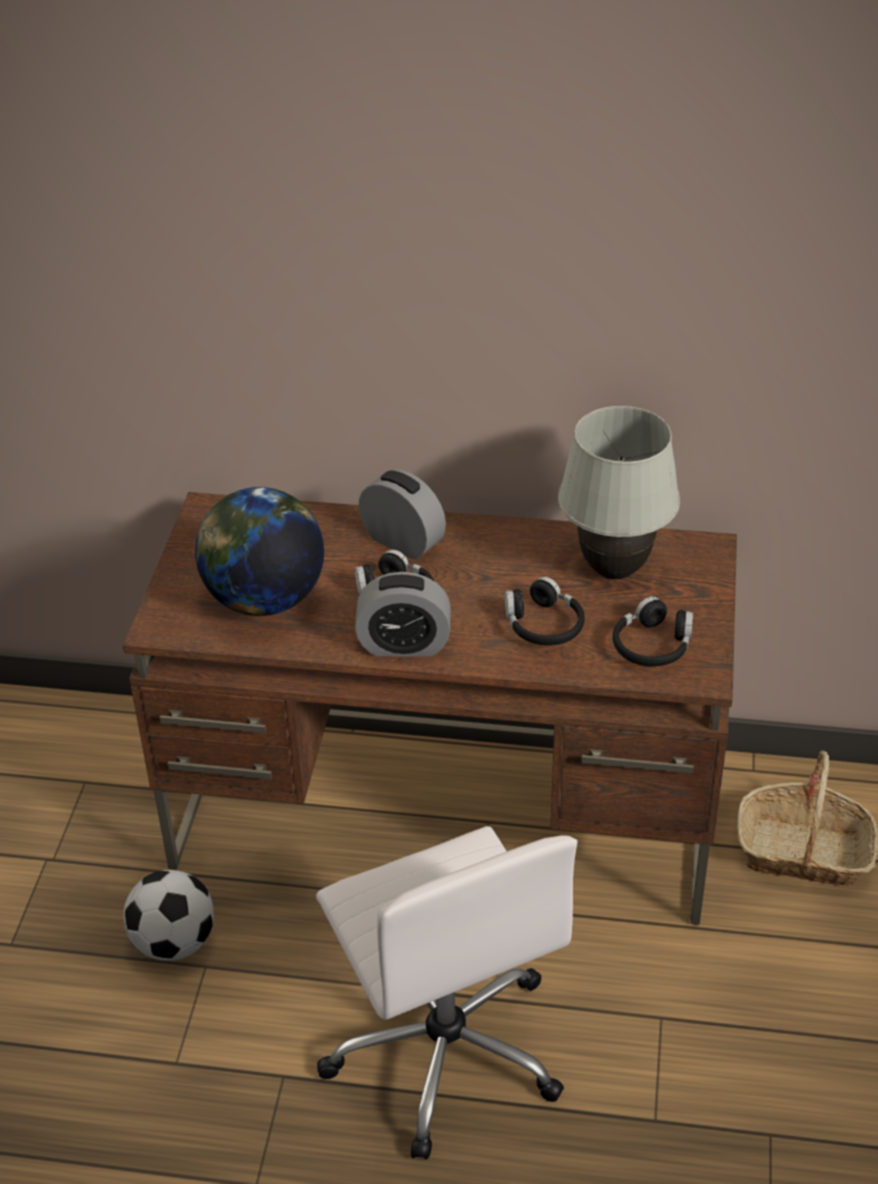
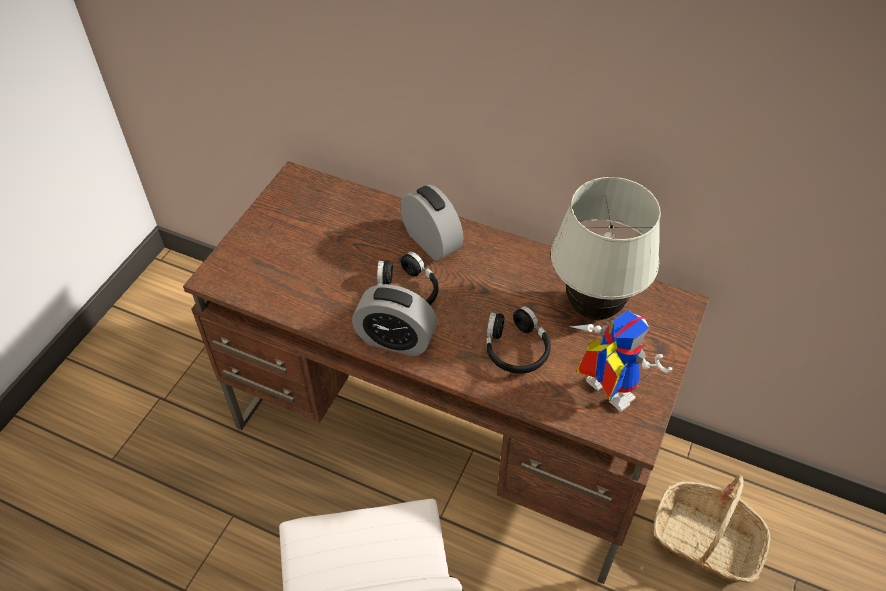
camera: 15 degrees right, 10 degrees up
(174, 943) = (219, 489): football -> none
(265, 600) = (304, 271): globe -> none
(652, 645) = (601, 392): black headphones -> toy robot

